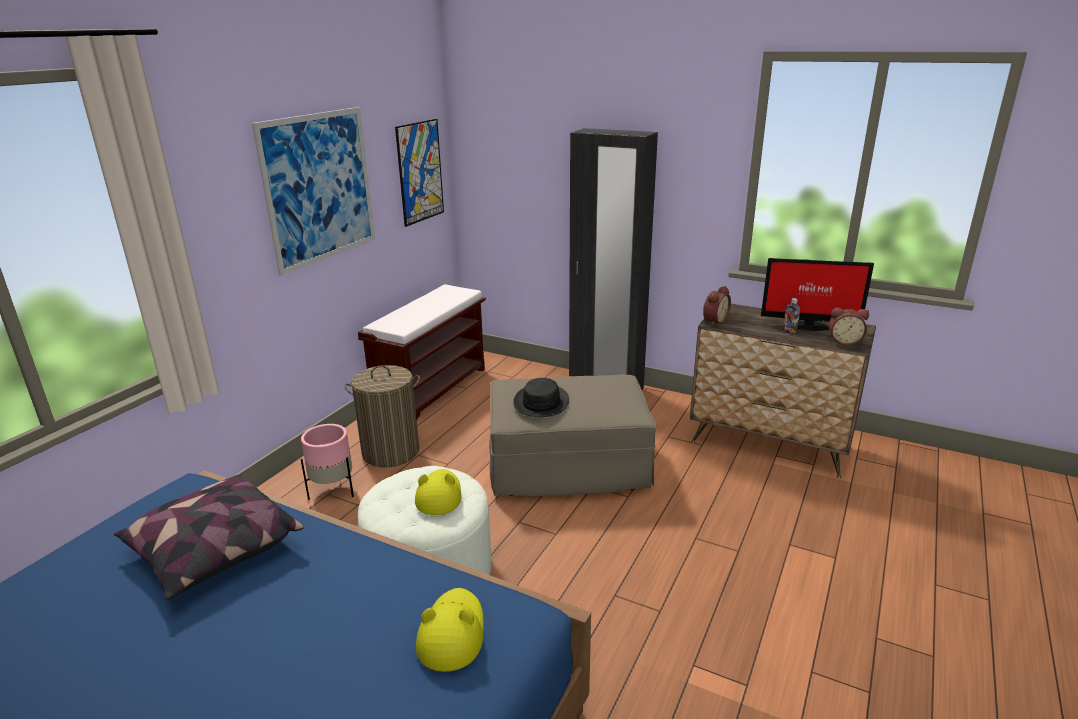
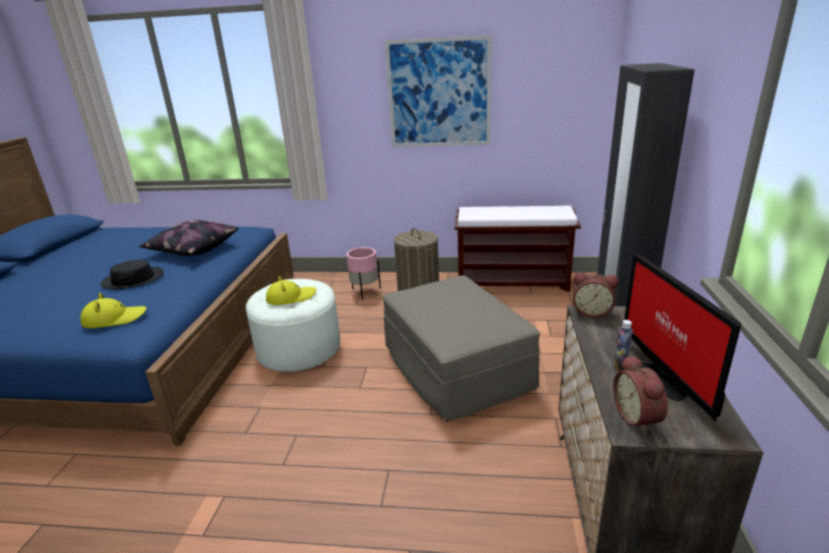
camera: 70 degrees right, 0 degrees up
(420, 172) = (563, 98): picture -> none
(541, 402) = (432, 298): black hat -> black hat (133, 279)

